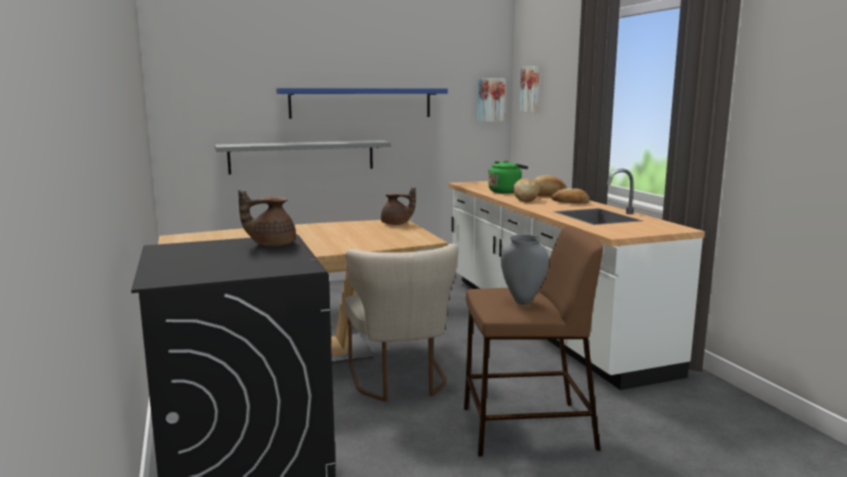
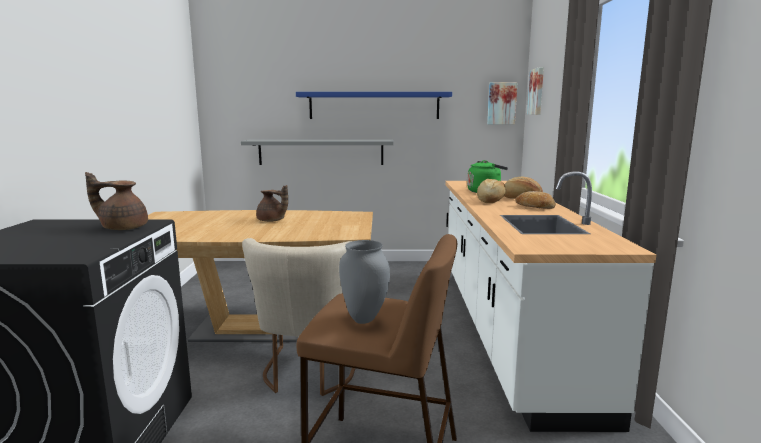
camera: 20 degrees right, 0 degrees up
(396, 224) = (354, 216): brown teapot -> brown teapot (272, 221)

